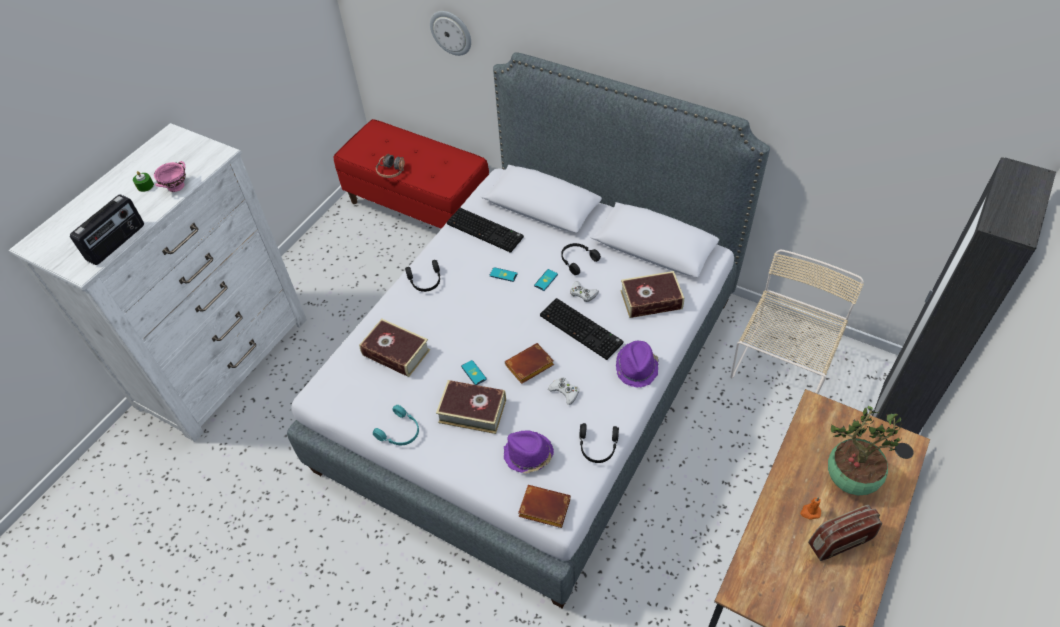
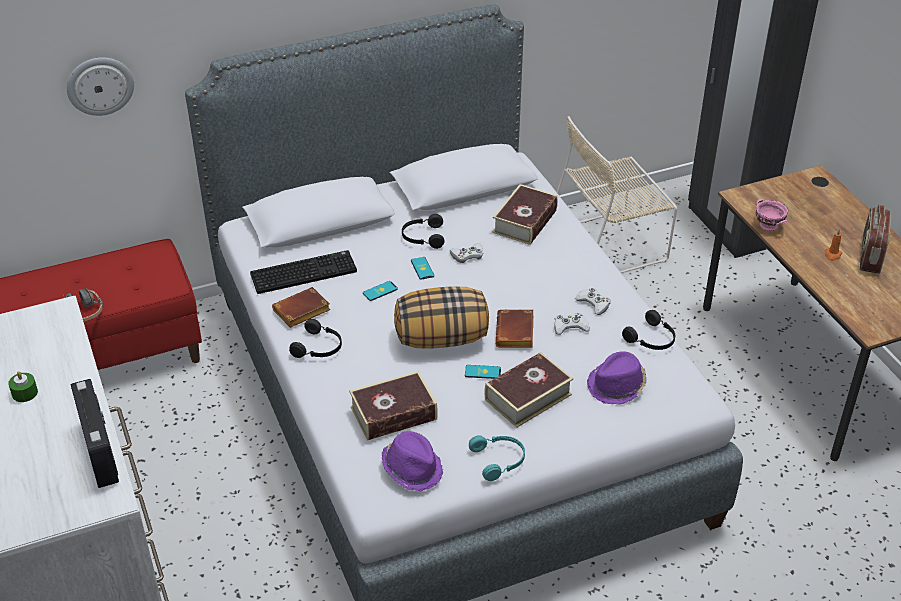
camera: 55 degrees left, 10 degrees down
(177, 186) = (66, 366): pink bowl -> pink bowl (768, 225)
(487, 332) = (442, 338): none -> pillow
(543, 509) = (685, 407): brown book -> brown book (301, 312)
(582, 329) = (510, 278): keyboard -> none
(602, 390) = (593, 304): none -> white game controller
(637, 368) = (590, 271): purple hat -> purple hat (412, 469)
(781, 367) = (609, 244): beige chair -> beige chair turned 90 degrees counterclockwise
(848, 480) = (821, 221): potted plant -> none

